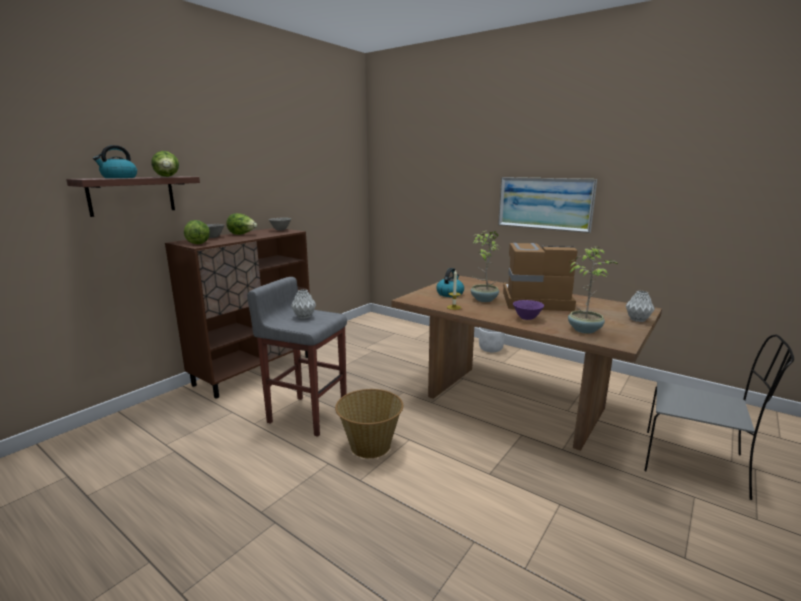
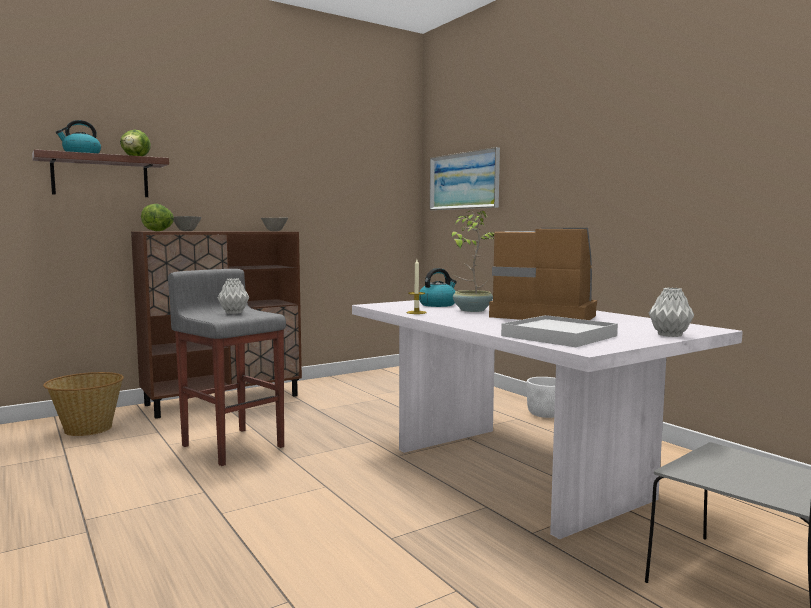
camera: 20 degrees right, 10 degrees down
(242, 234) = (223, 231): lettuce -> none
(370, 446) = (270, 485): basket -> basket (87, 429)
(513, 402) = (514, 472): brown dining table -> white dining table
(527, 318) = (494, 324): purple bowl -> none
(544, 203) = (617, 195): picture -> picture (464, 181)
(585, 329) = (559, 336): potted plant -> white tray

